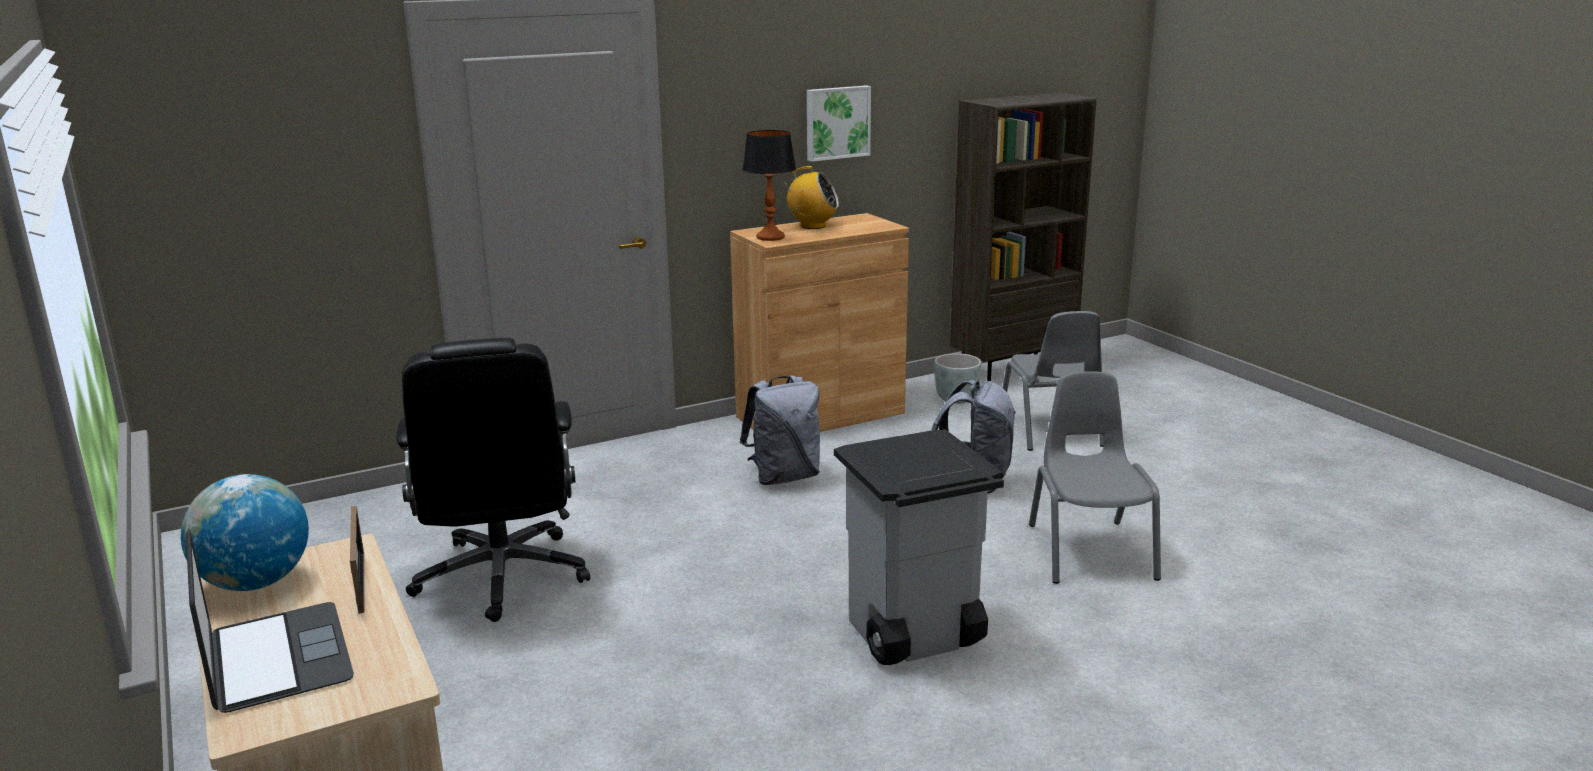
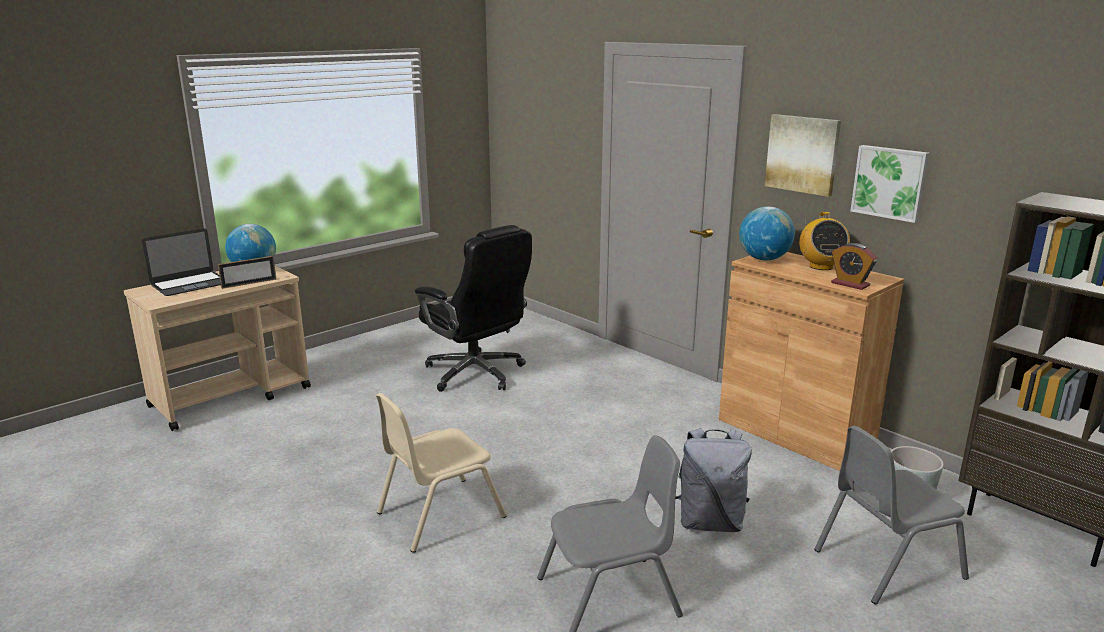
camera: 75 degrees right, 0 degrees up
(502, 577) = (476, 373): black office chair -> black office chair turned 105 degrees counterclockwise
(745, 113) = (802, 154): none -> picture
(770, 237) = (764, 259): table lamp -> globe
(784, 477) = (661, 434): grey backpack -> none
(875, 226) = (850, 284): none -> alarm clock
(912, 636) = (439, 514): grey trash can -> beige chair

